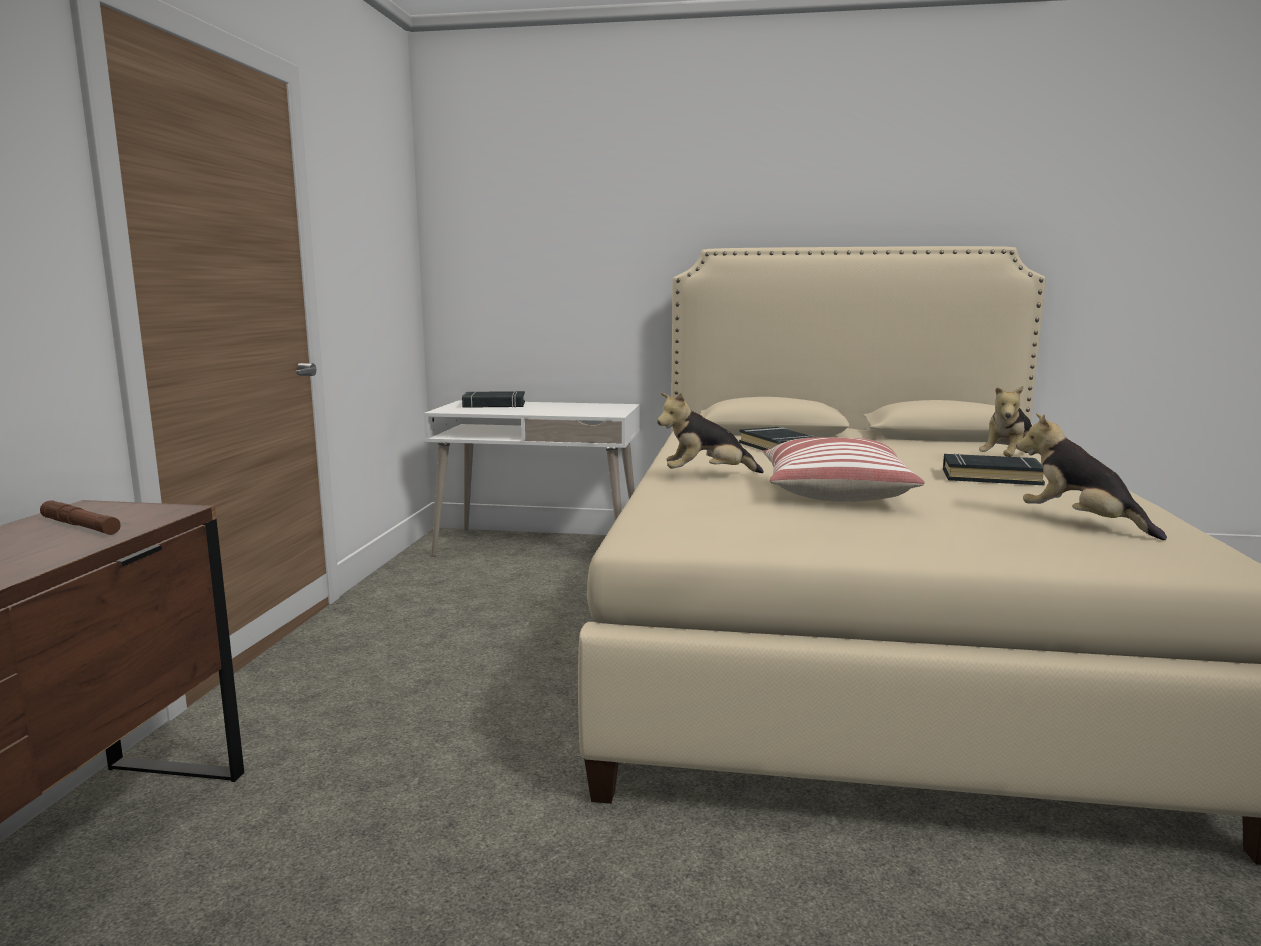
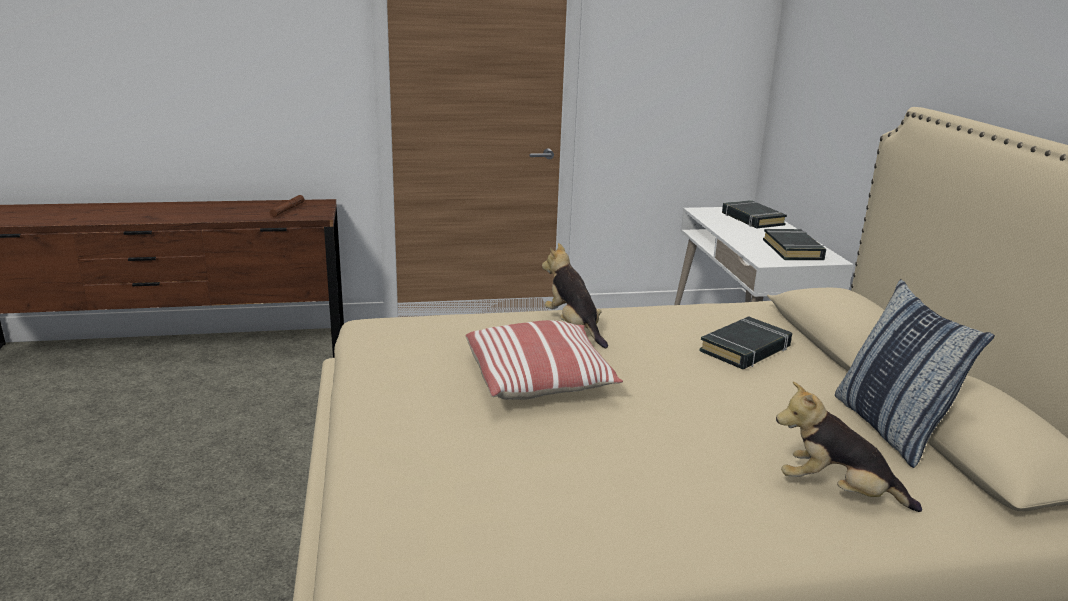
camera: 70 degrees right, 10 degrees up
(916, 442) = (890, 428): none -> pillow
(991, 477) = (702, 469): black book -> black book (793, 250)
(1080, 524) = (502, 508): plush toy -> none

